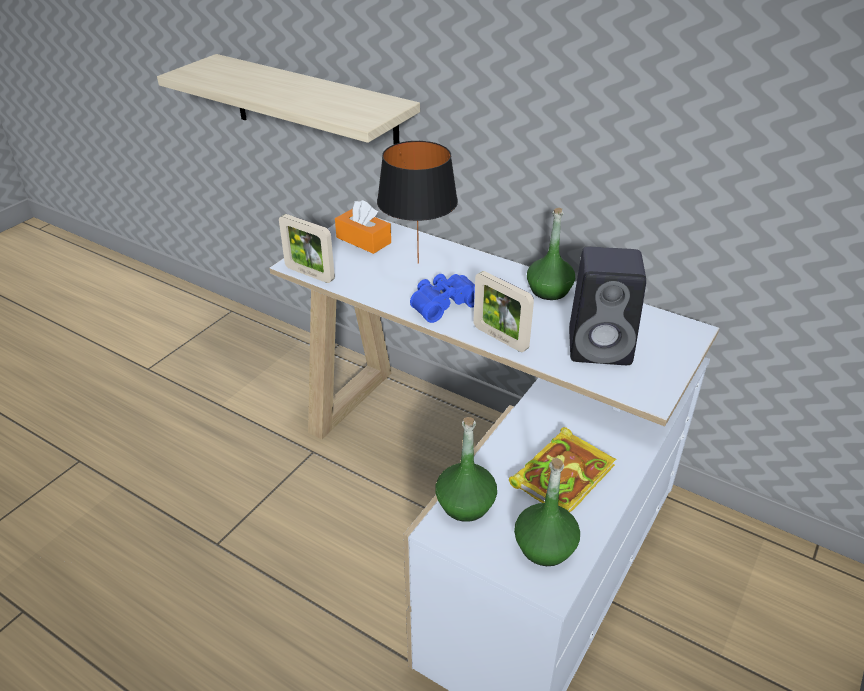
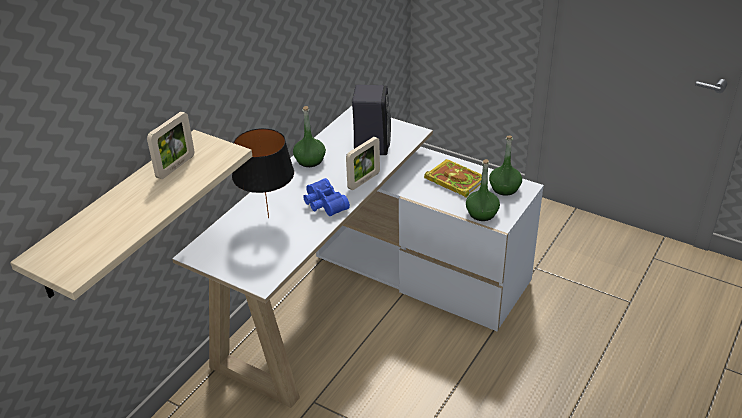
camera: 90 degrees left, 0 degrees up
(309, 274) = (278, 273): picture frame -> picture frame (175, 167)
(363, 240) = (228, 248): orange tissue box -> none

